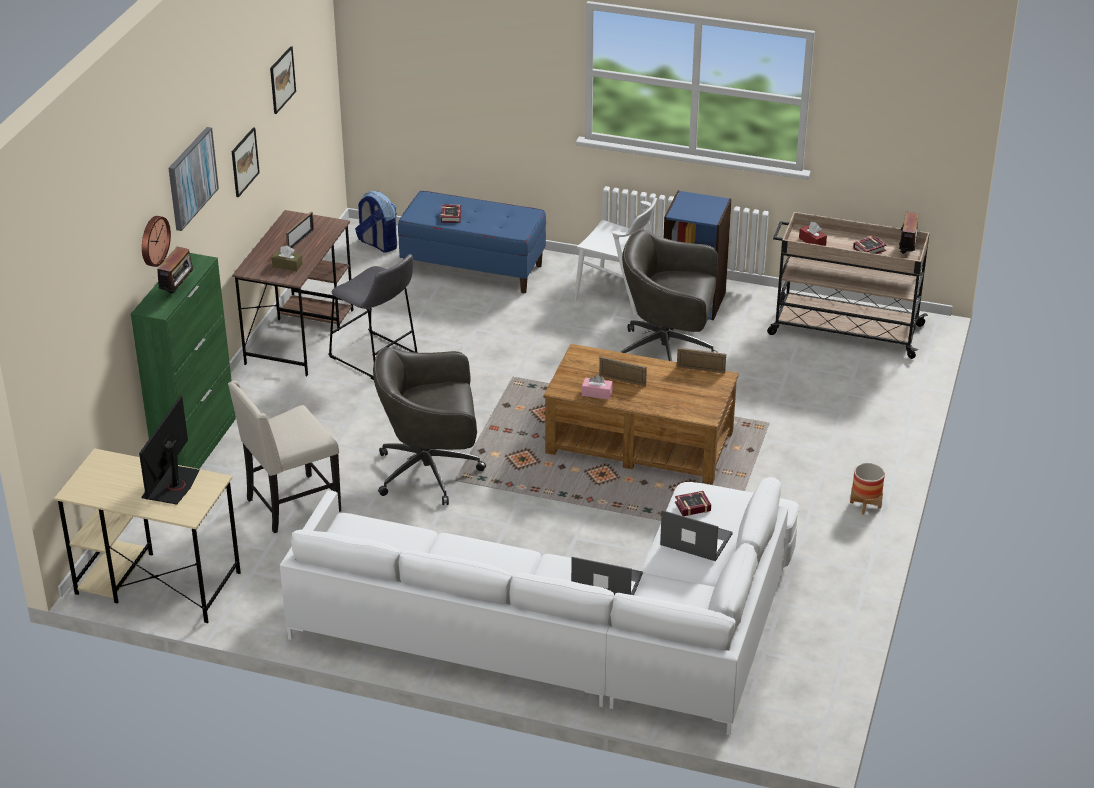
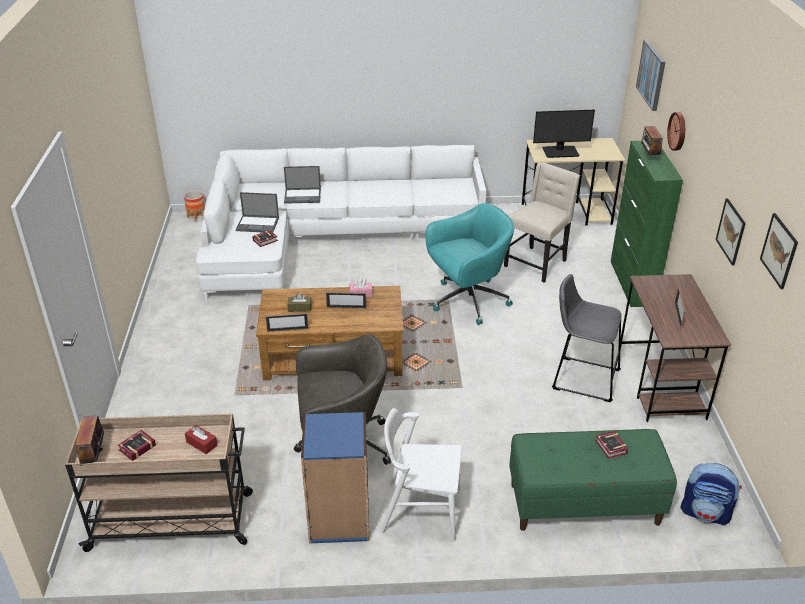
camera: 160 degrees right, 0 degrees up
(172, 485) = (560, 152): monitor -> monitor turned 90 degrees clockwise
(191, 178) = (704, 148): picture -> picture (652, 75)
(287, 265) = (660, 290): brown tissue box -> brown tissue box (300, 308)
(431, 472) = (467, 301): grey office chair -> turquoise office chair
(473, 268) = (584, 504): blue bench -> green bench
(865, 505) = (152, 345): planter -> planter (196, 217)

